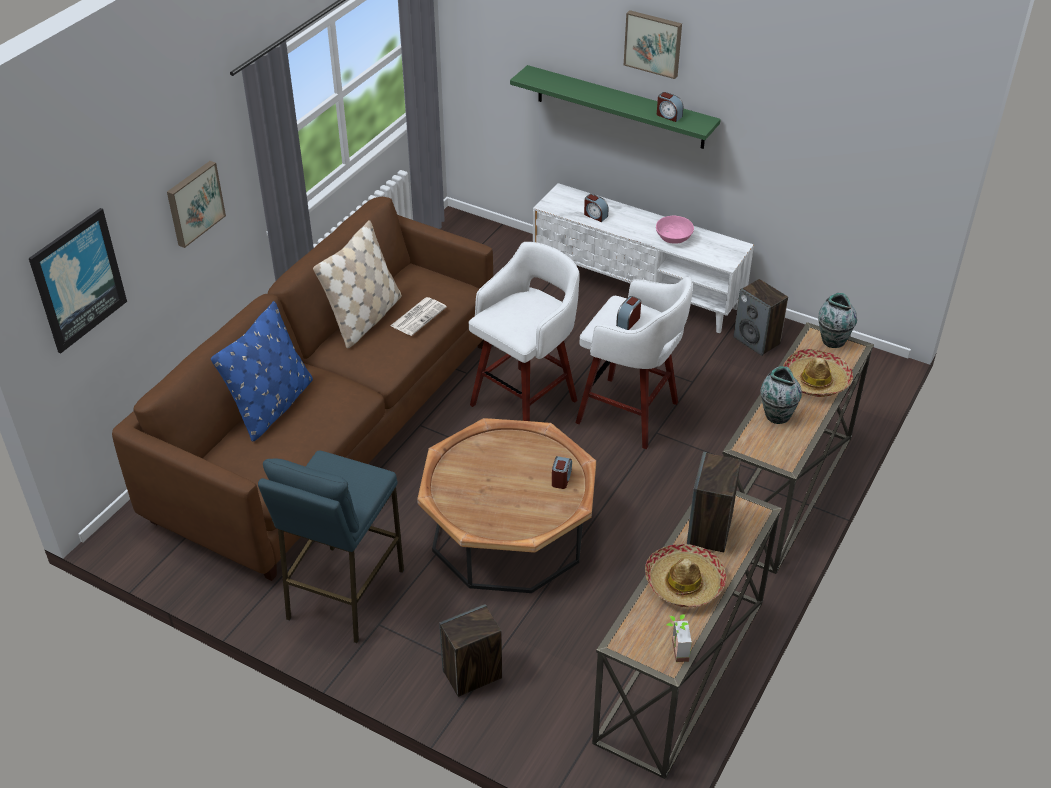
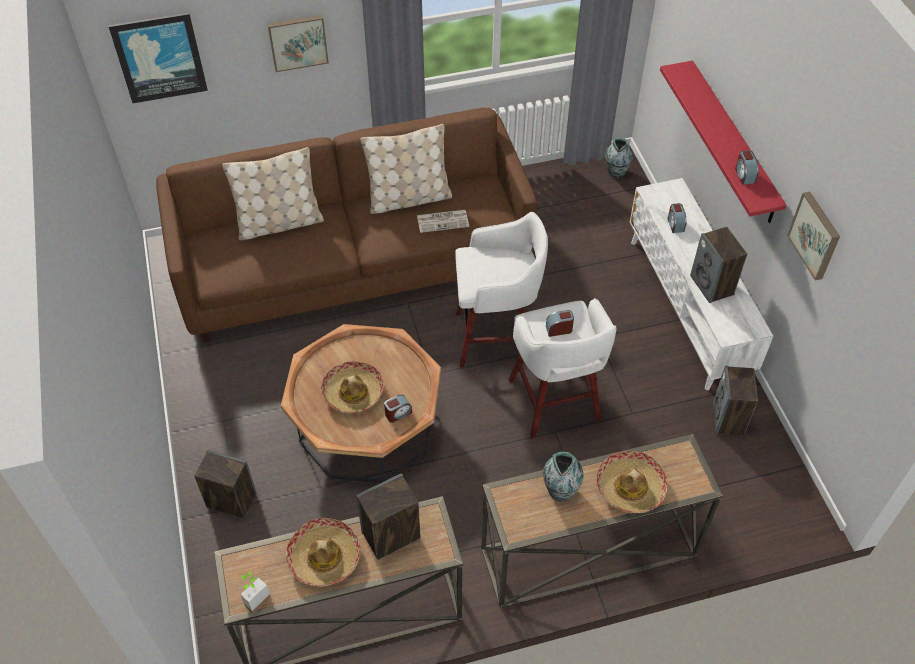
camera: 45 degrees right, 10 degrees up
(272, 406) = (279, 223): blue pillow -> beige pillow
(344, 594) = (229, 384): blue stool -> none
(504, 490) = (352, 392): none -> hat
(620, 107) = (732, 142): green shelf -> red shelf
(653, 43) = (765, 100): picture -> picture (816, 235)
(674, 238) = (712, 285): pink bowl -> speaker
(832, 340) = (691, 465): vase -> vase (616, 172)

